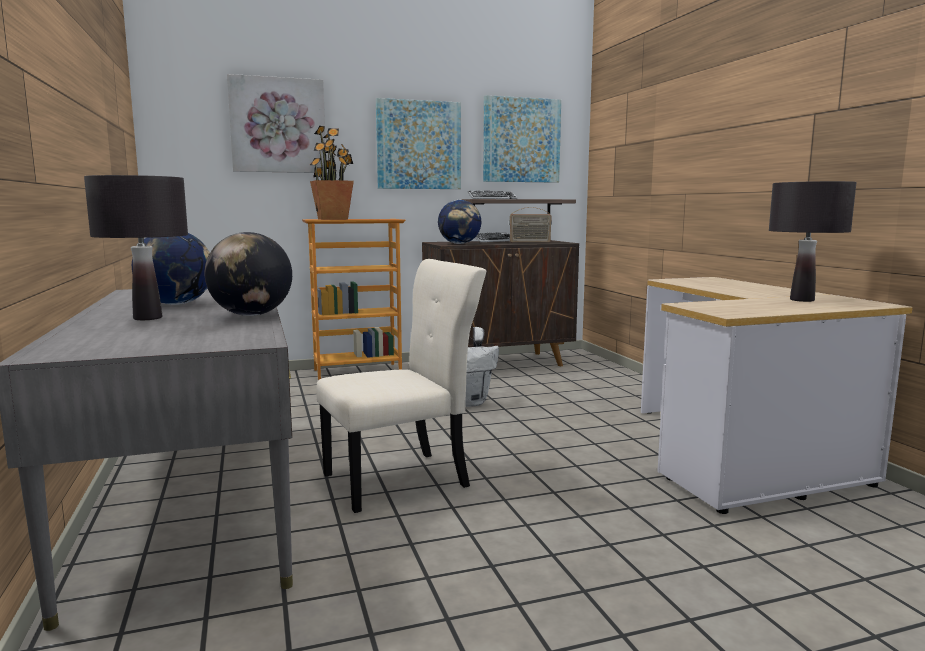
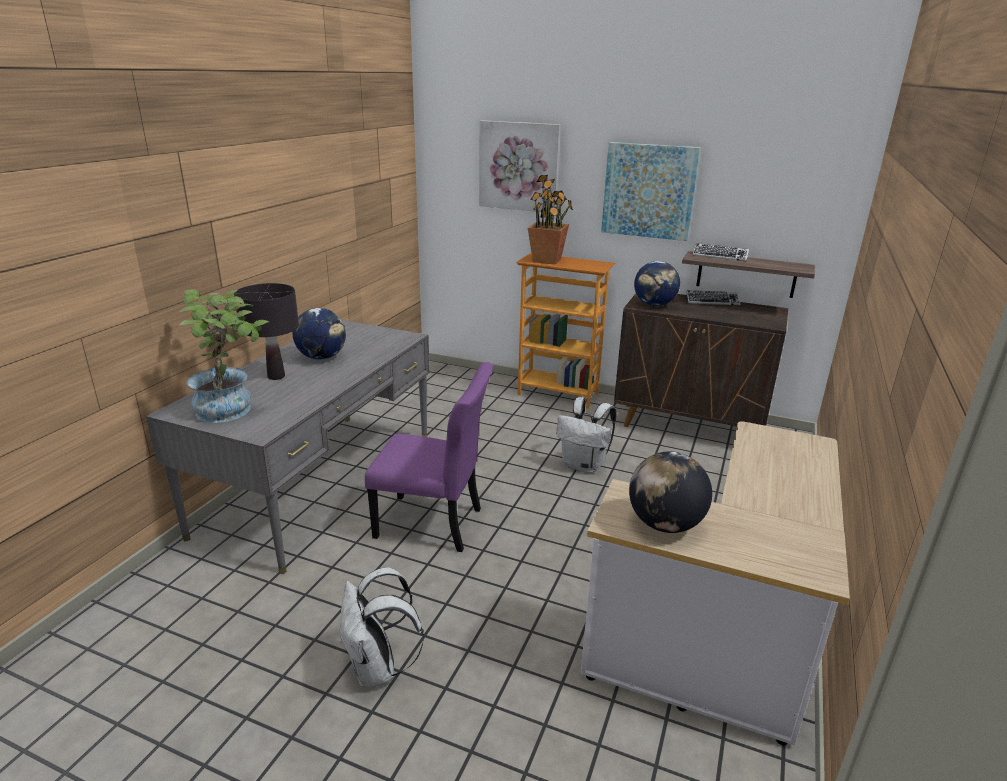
camera: 40 degrees right, 15 degrees up
(153, 339) = (232, 409): none -> potted plant
(251, 315) = (324, 391): globe -> globe (664, 524)
(402, 480) = (433, 524): beige chair -> purple chair
(521, 140) = (772, 192): picture -> none
(530, 242) = (737, 315): radio -> none
(561, 601) = (377, 669): none -> white backpack
(802, 300) = (763, 530): black table lamp -> none

